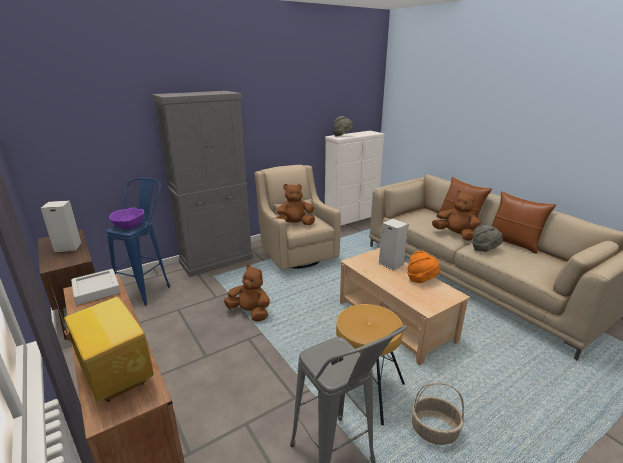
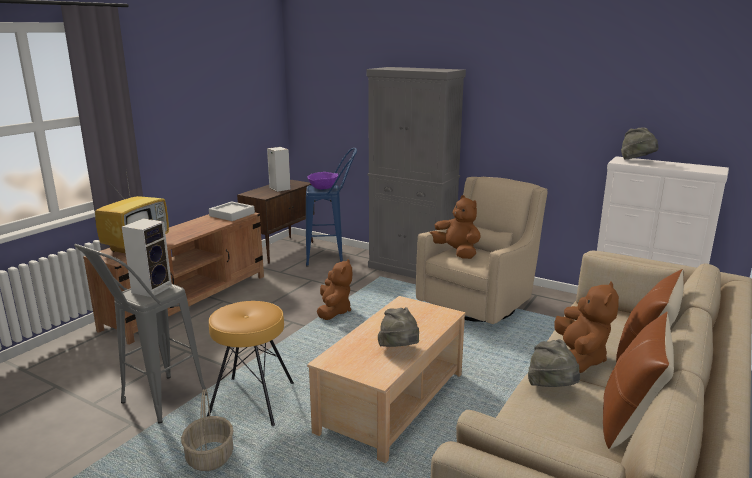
camera: 65 degrees right, 5 degrees down
(390, 264) = (422, 325): speaker -> speaker (152, 288)
(421, 280) = (399, 350): orange hat -> grey hat

